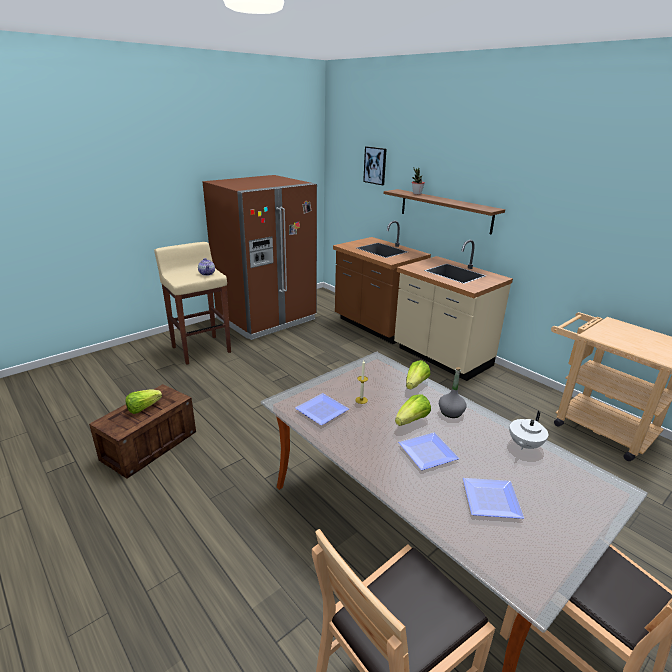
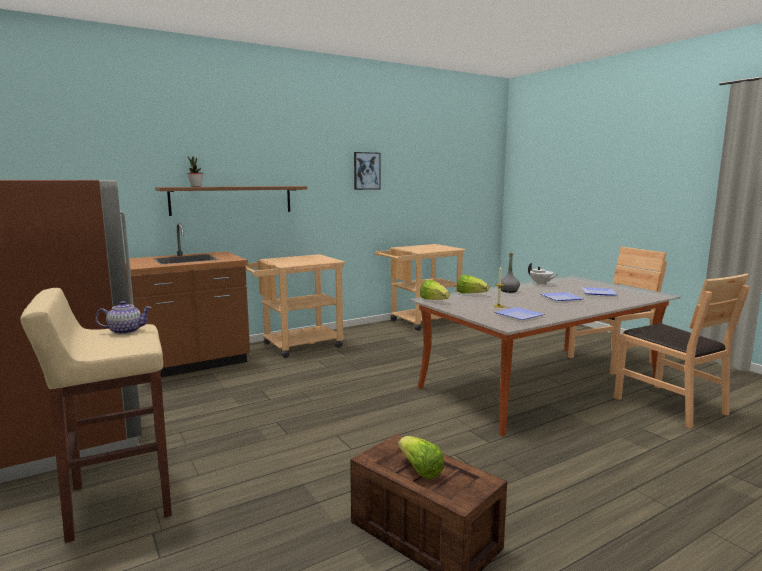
camera: 80 degrees left, 15 degrees down
(375, 165) = (105, 161): picture -> picture (366, 171)
(412, 421) = (524, 298): lettuce -> lettuce (434, 300)
(441, 358) = (295, 346): beige counter -> beige cart

